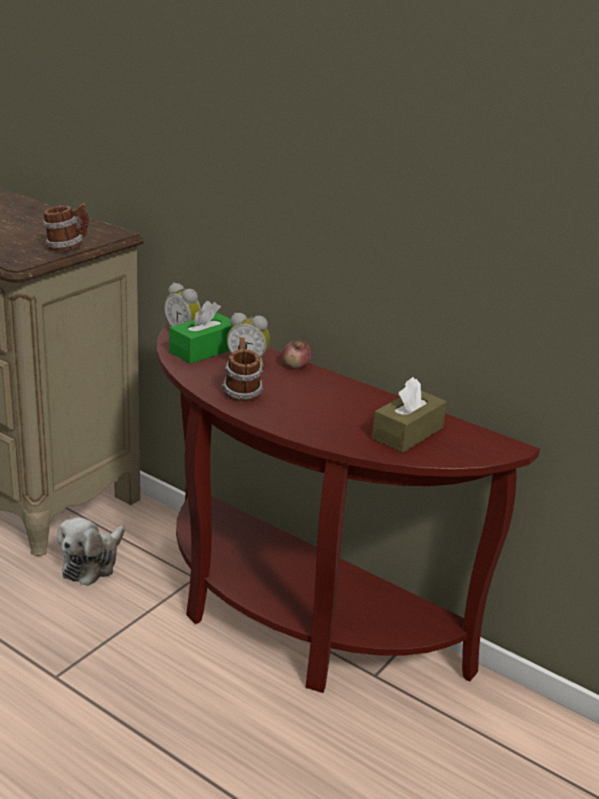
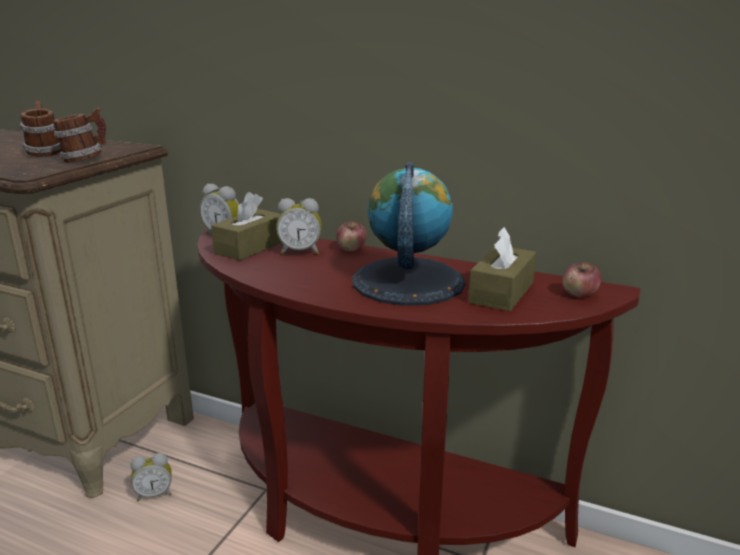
camera: 10 degrees left, 5 degrees down
(92, 563) = (154, 494): plush toy -> alarm clock
(204, 350) = (250, 247): green tissue box -> brown tissue box
(241, 393) = (305, 279): mug -> mug (45, 153)
(330, 409) = (407, 281): none -> globe
(476, 446) = (579, 294): none -> apple

